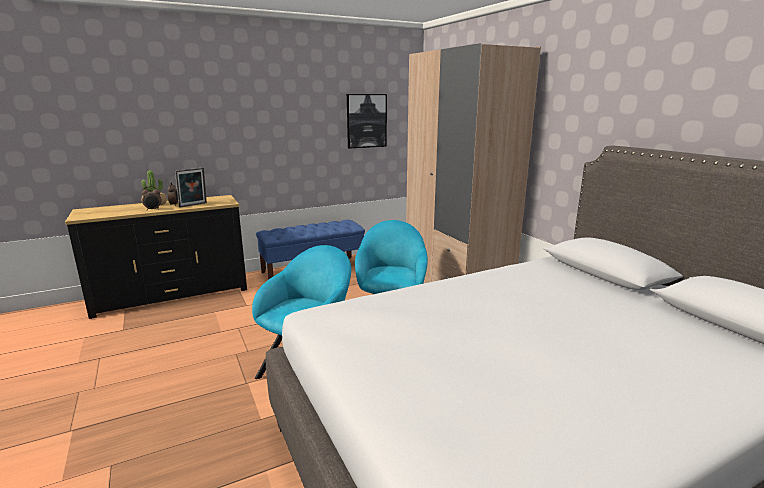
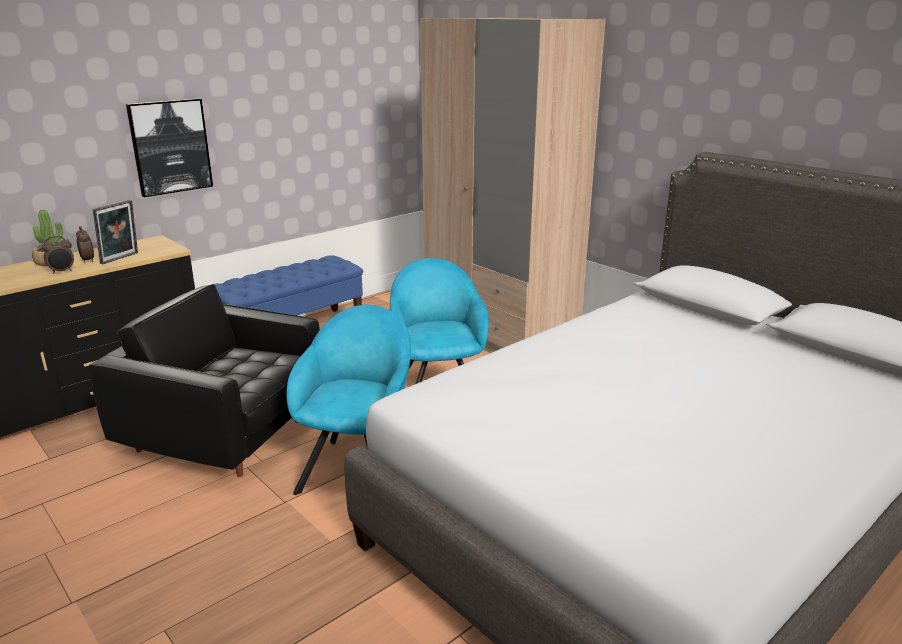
camera: 15 degrees left, 5 degrees up
(236, 331) = (227, 436): none -> black armchair
(366, 121) = (346, 108): picture -> picture (170, 146)

